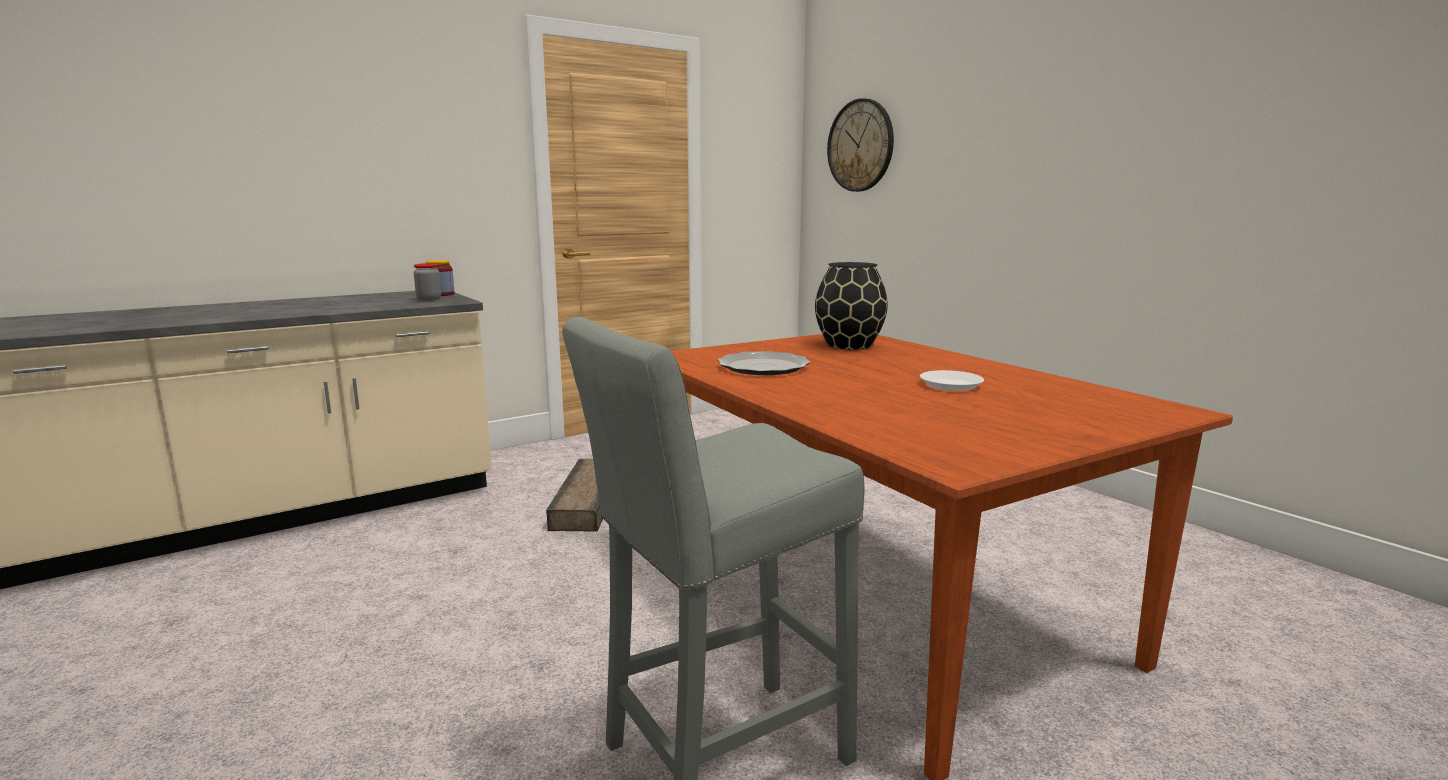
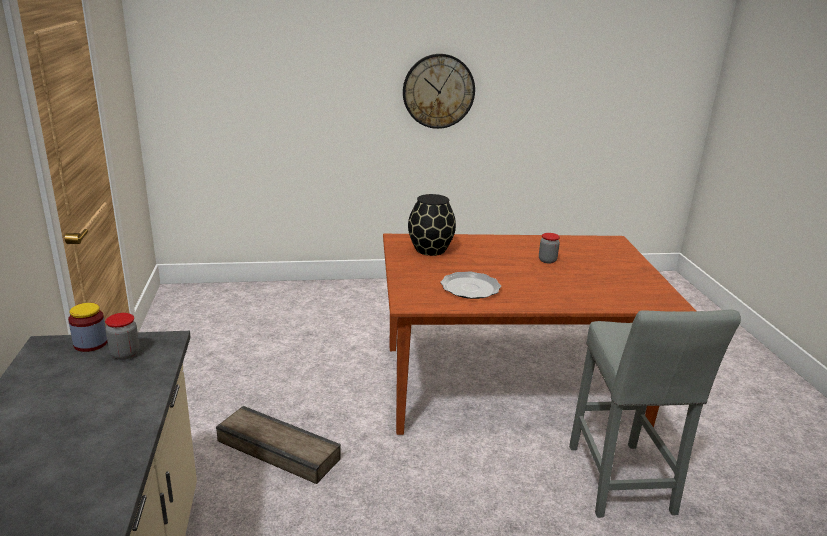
camera: 65 degrees left, 10 degrees up
(860, 145) = (216, 63): wall clock -> wall clock (438, 91)
(951, 385) = (547, 260): white plate -> jar

